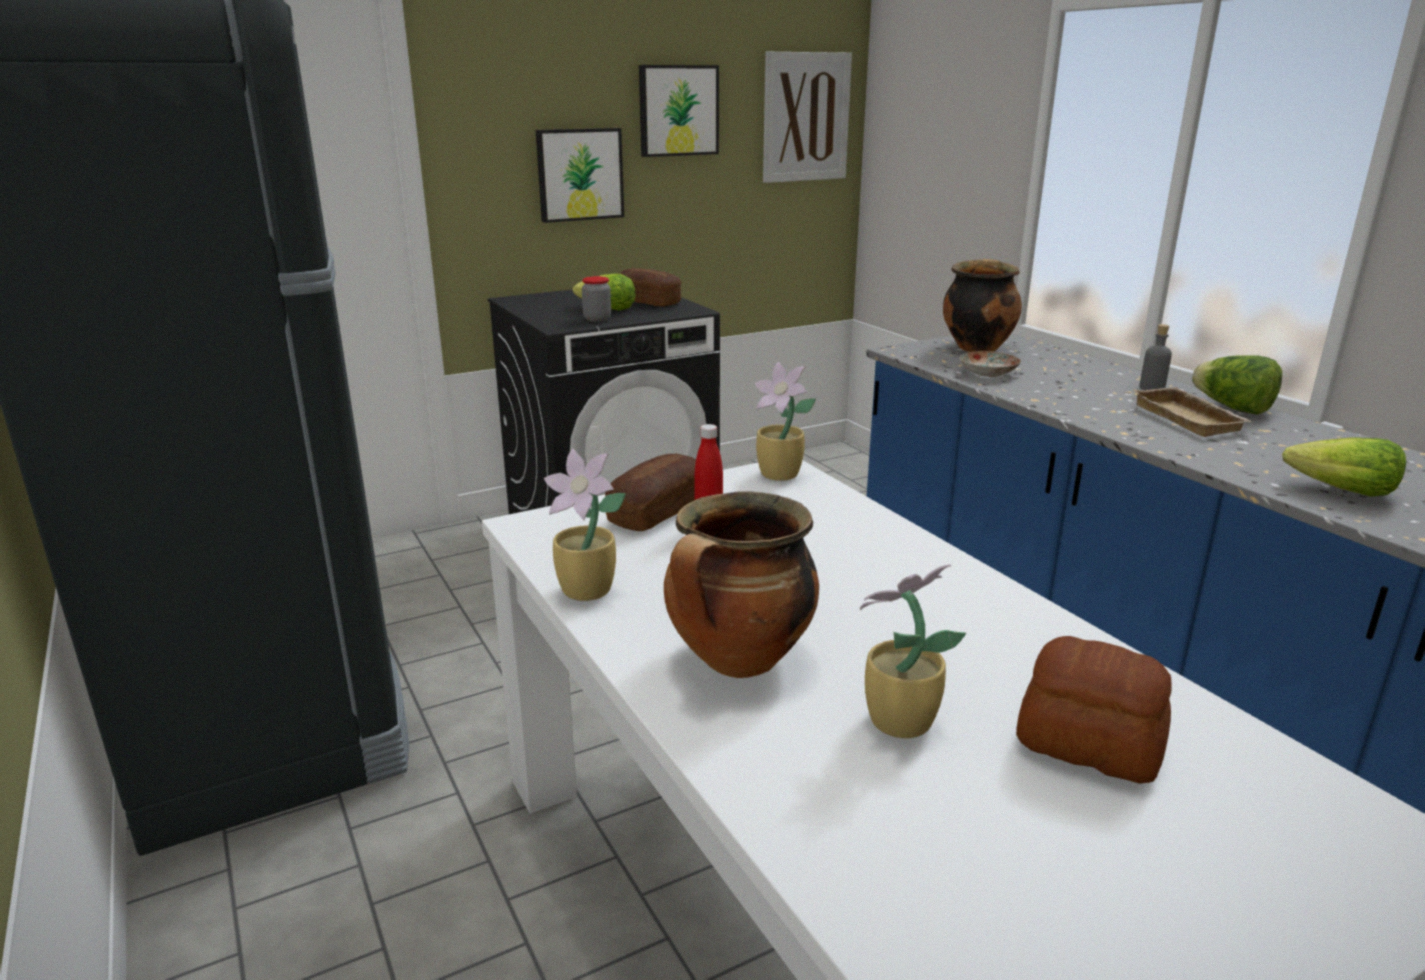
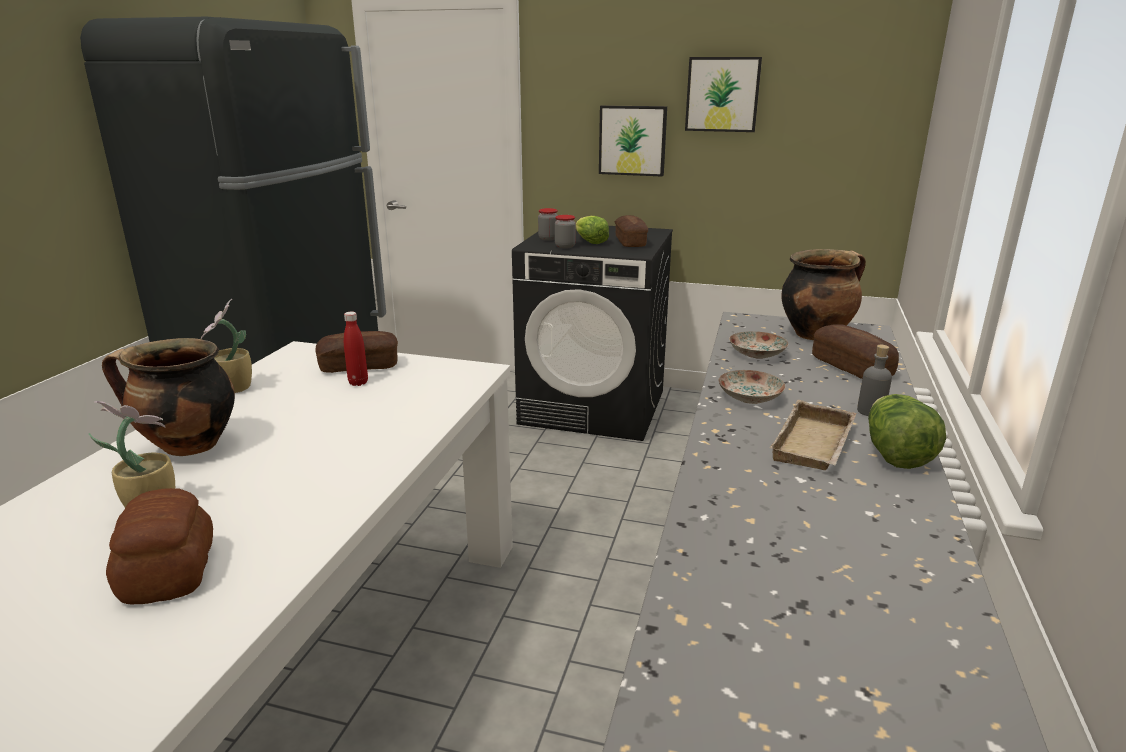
camera: 45 degrees right, 0 degrees up
(550, 315) = (548, 238): none -> jar
(780, 475) = (466, 372): potted plant -> none
(806, 117) = (857, 104): picture -> none
(1062, 364) = (851, 367): none -> bread
(1074, 404) = (749, 397): none -> plate
(1341, 491) = (746, 550): lettuce -> none

